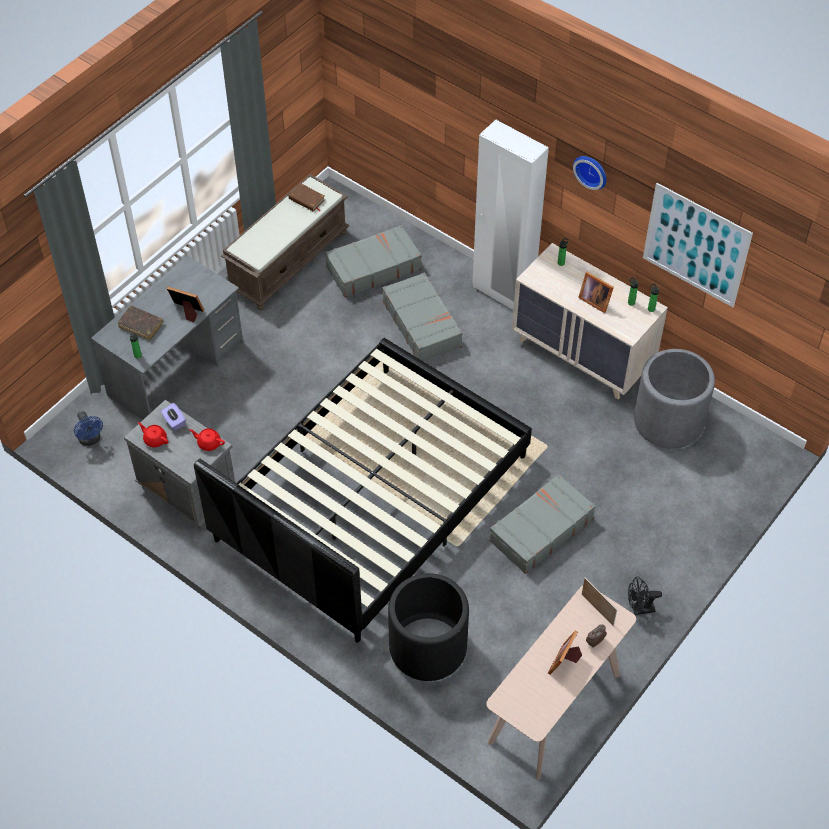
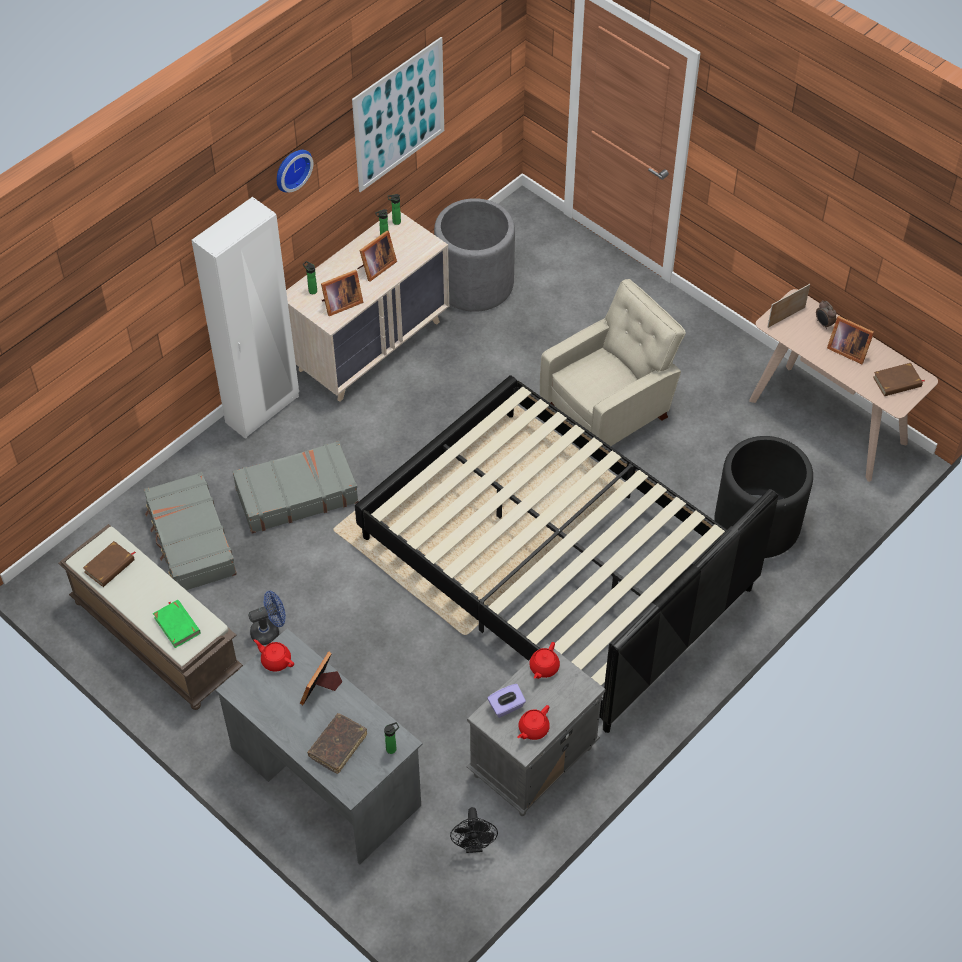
camera: 85 degrees left, 0 degrees up
(91, 440) = (435, 883): blue fan -> blue fan (269, 631)
(211, 284) = (275, 660): none -> red teapot
(259, 242) = (177, 625): none -> green book
(530, 704) = (897, 382): none -> brown book
(540, 529) = (610, 410): grey suitcase -> beige armchair
(550, 281) = (340, 304): none -> picture frame
(639, 609) = (712, 339): black fan -> black fan (474, 845)

